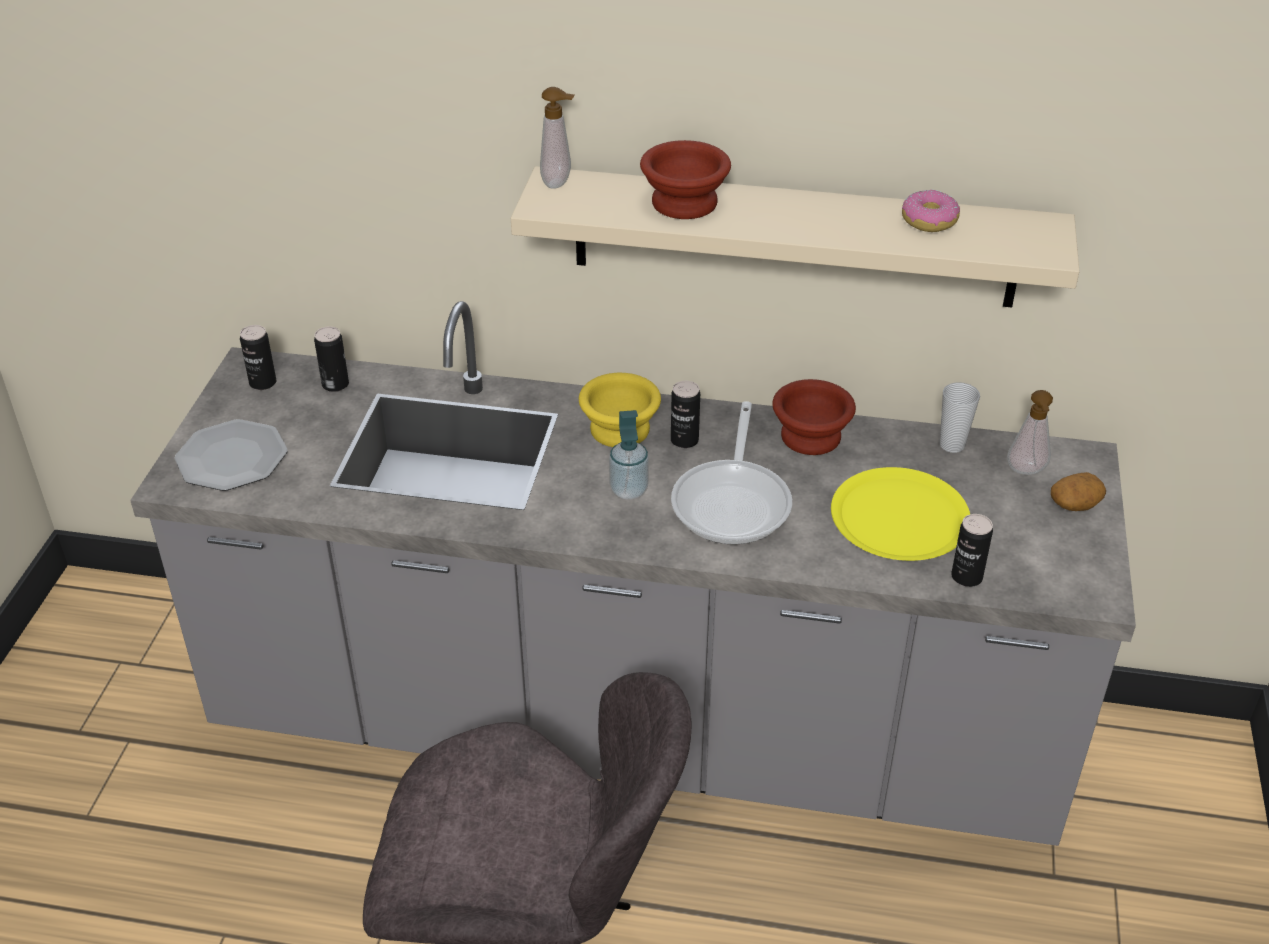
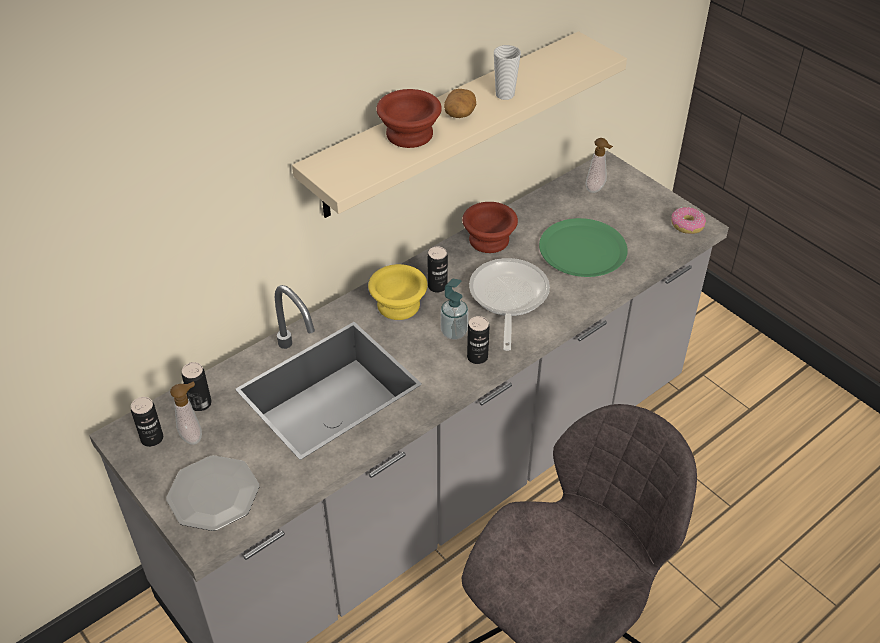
camera: 50 degrees left, 5 degrees up
(559, 183) = (326, 165): soap dispenser -> soap dispenser (193, 436)
(733, 501) = (507, 298): frying pan -> frying pan turned 135 degrees counterclockwise
(899, 516) = (582, 249): yellow plate -> green plate
(928, 220) = (530, 71): donut -> donut (687, 225)
(952, 445) = (550, 199): cup -> cup (505, 95)
(966, 577) = (647, 256): can -> can (477, 357)
(1075, 504) = (634, 190): potato -> potato (460, 113)

